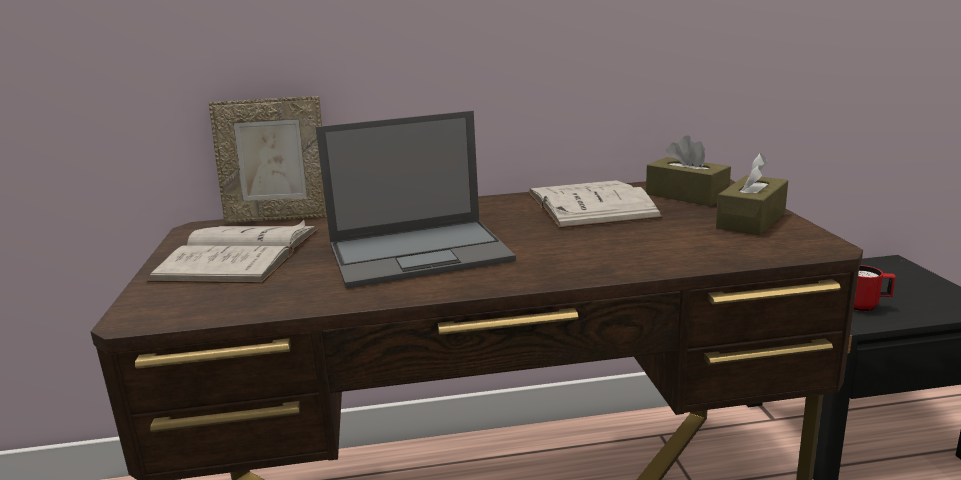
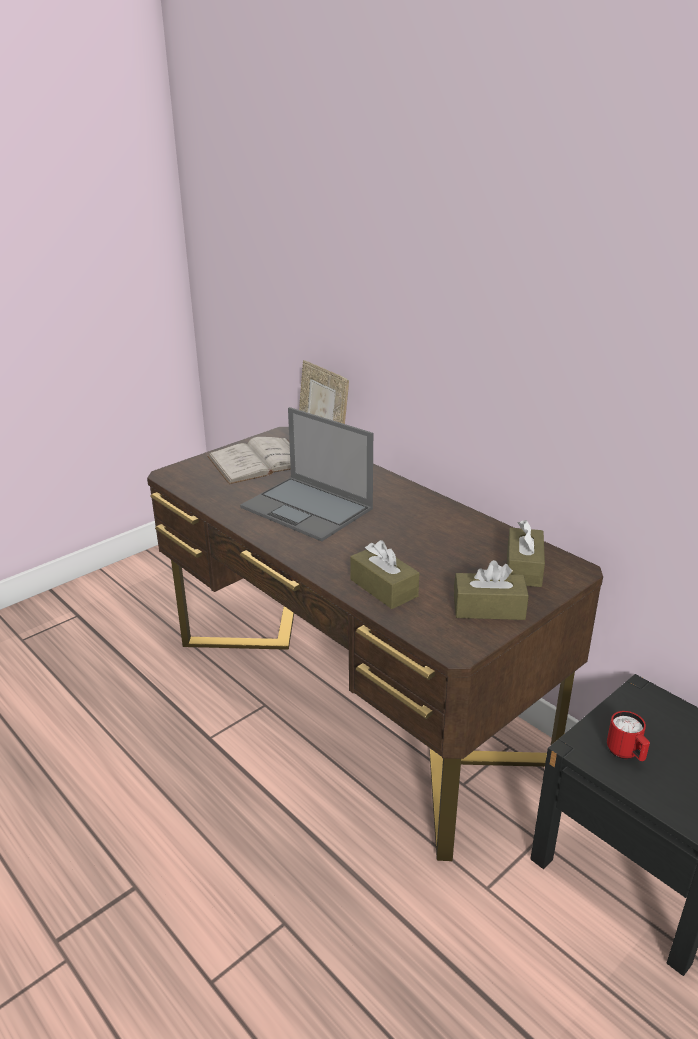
camera: 55 degrees right, 10 degrees up
(590, 204) = (456, 535): white book -> none
(665, 252) = (383, 588): none -> brown tissue box

